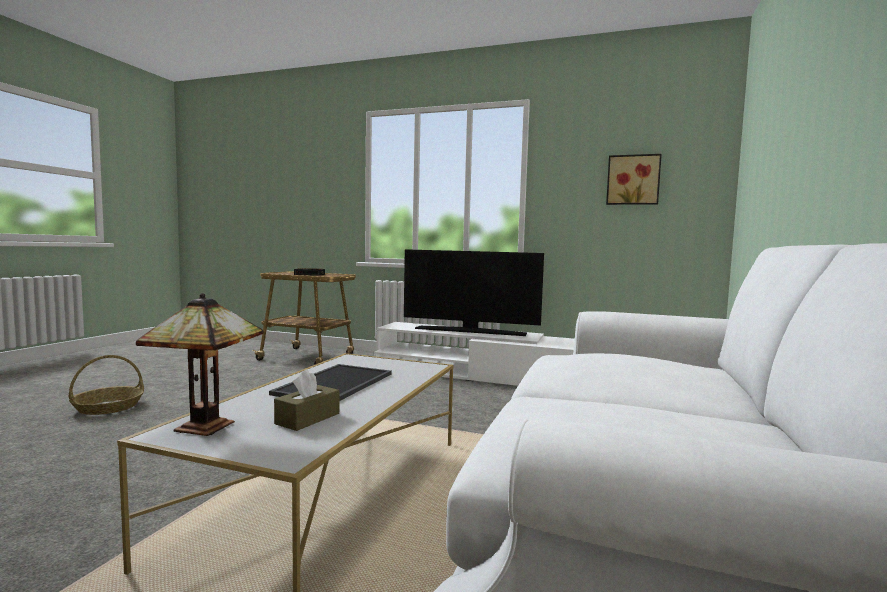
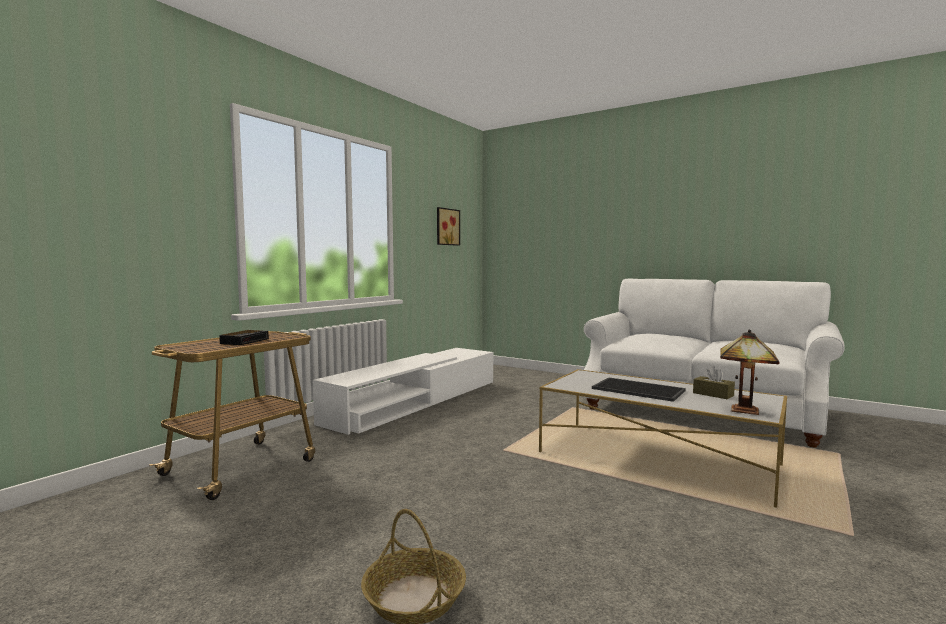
camera: 75 degrees left, 0 degrees up
(471, 331) = (403, 365): television -> none

